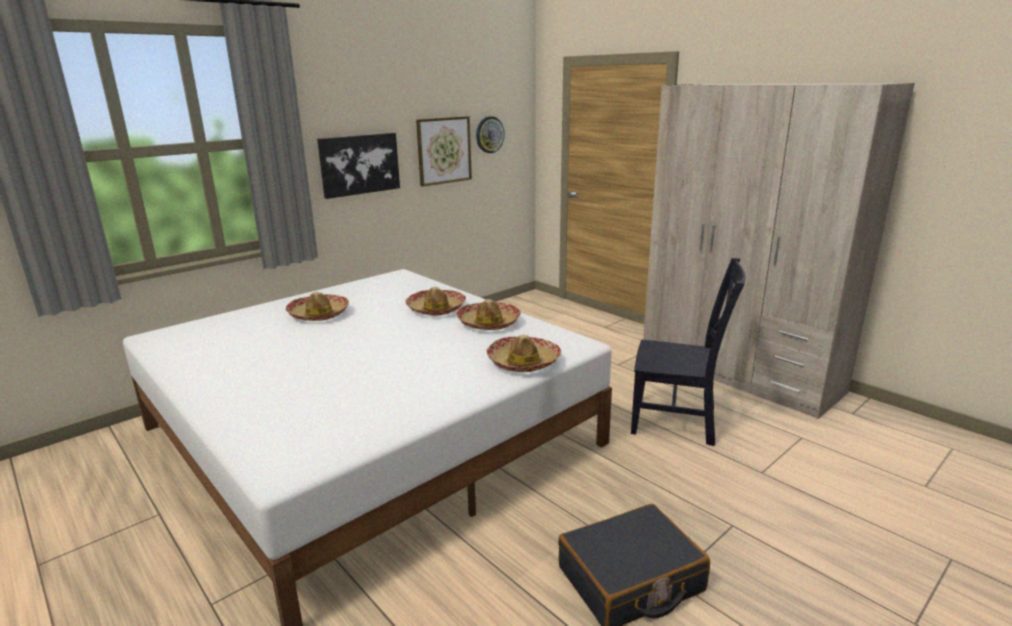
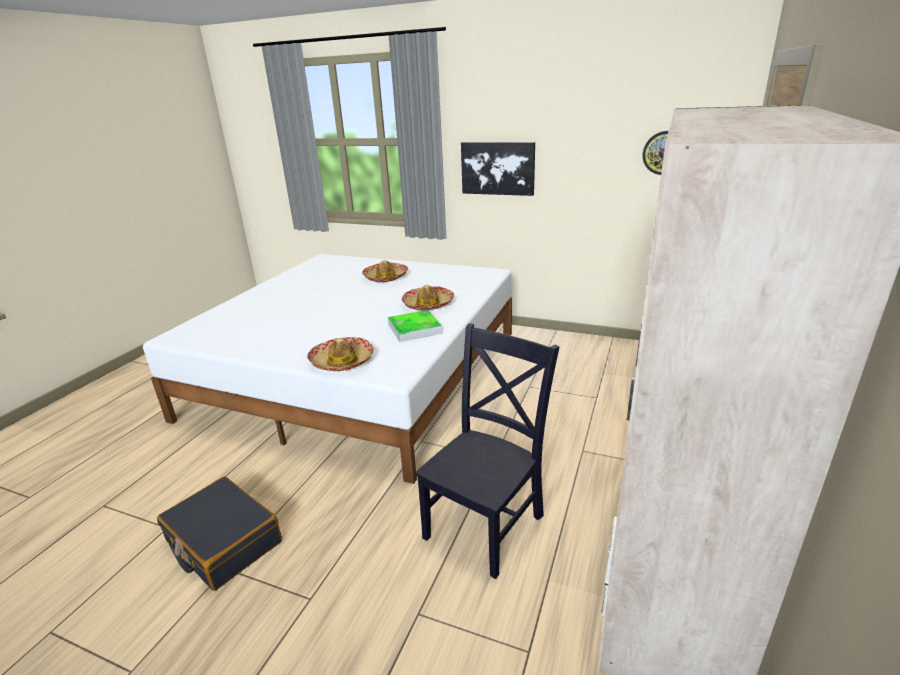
camera: 65 degrees right, 5 degrees up
(444, 150) = (594, 165): picture -> none
(488, 323) = (414, 329): hat -> tray
(678, 421) = (487, 523): black chair -> black chair turned 135 degrees counterclockwise

